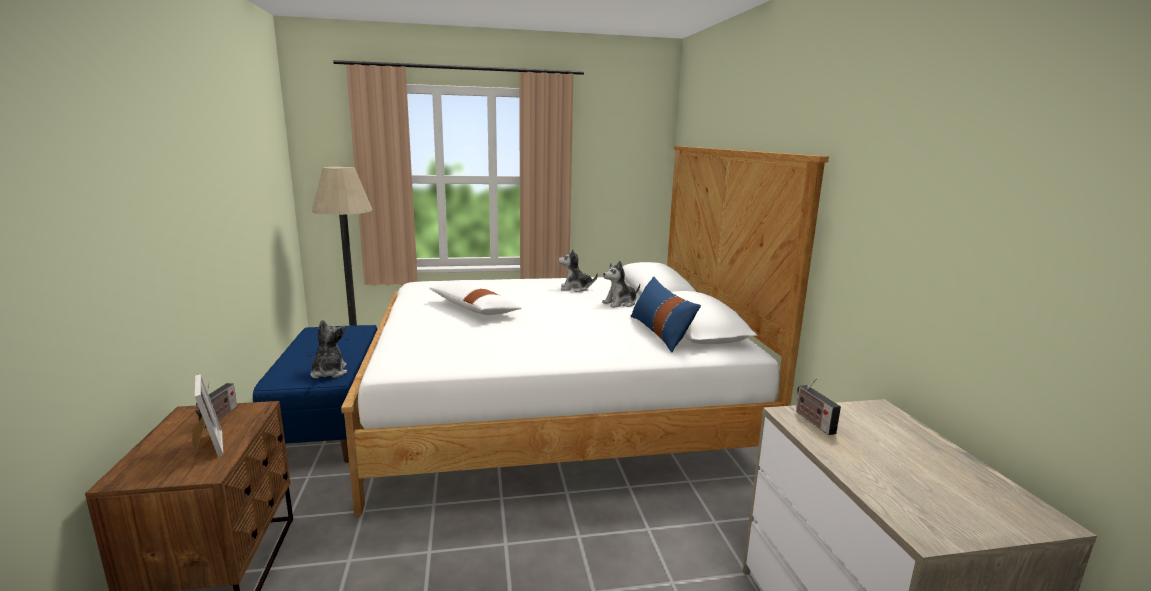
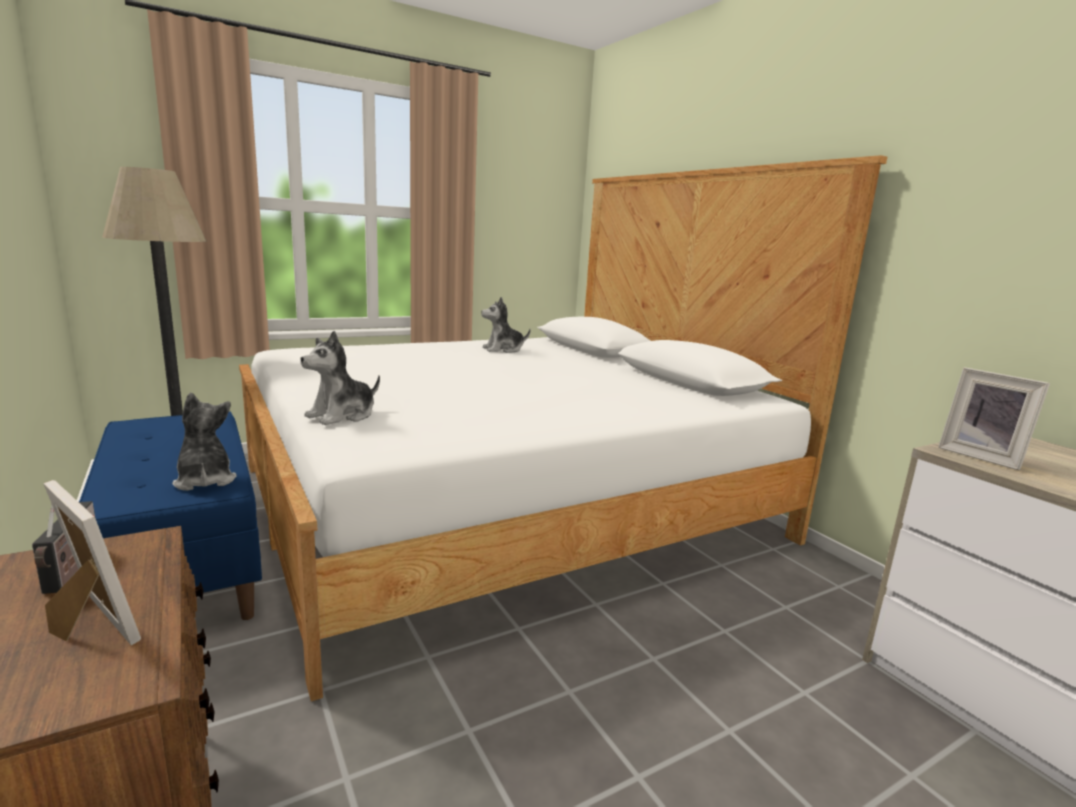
camera: 20 degrees left, 0 degrees up
(474, 309) = (399, 375): white pillow -> none
(620, 303) = (575, 362): plush toy -> plush toy (342, 415)
(660, 332) = (661, 387): blue pillow -> none
(812, 421) = (982, 456): radio -> picture frame

